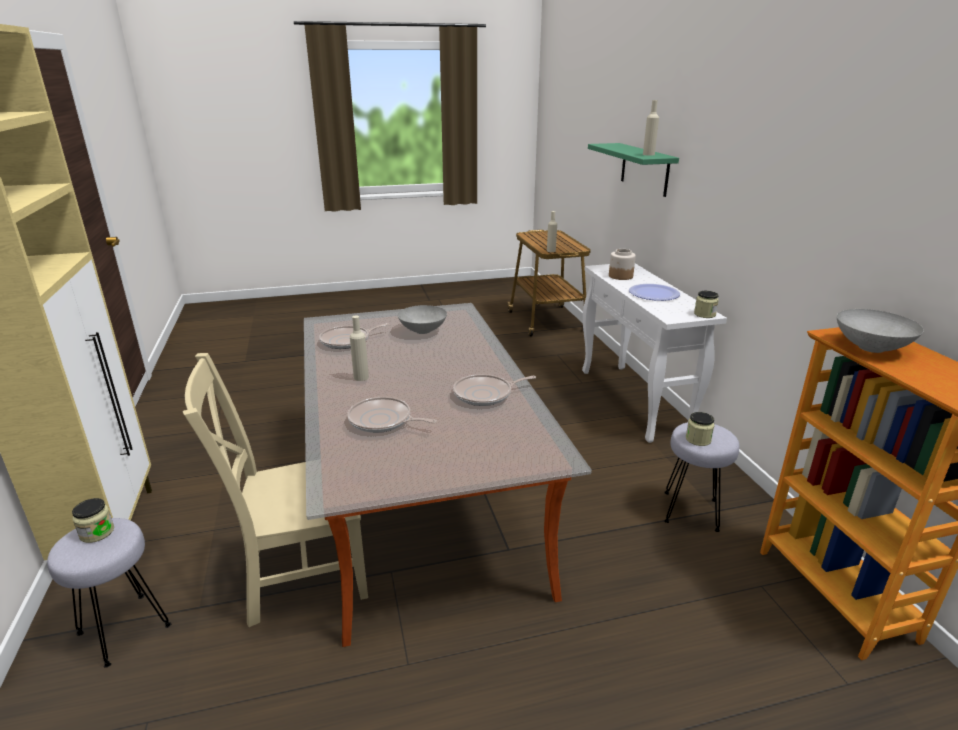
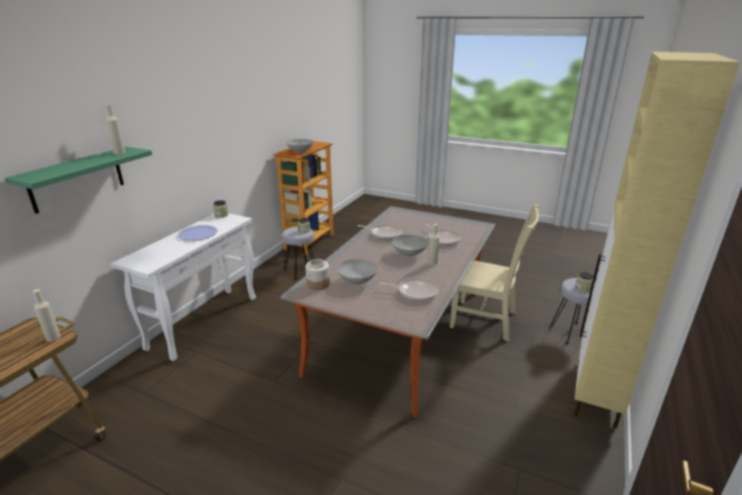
camera: 140 degrees left, 0 degrees up
(406, 378) = (409, 253): none -> grey bowl
(620, 276) = (165, 253): jar -> jar (318, 284)

